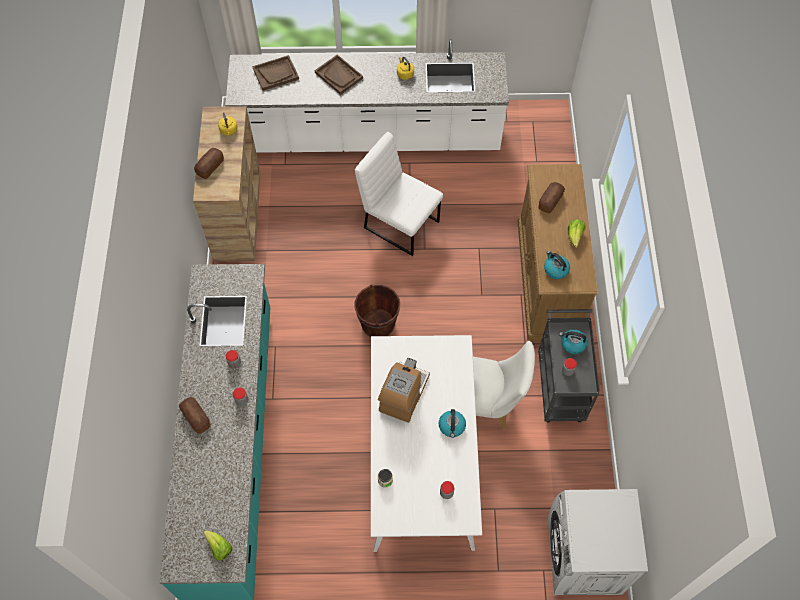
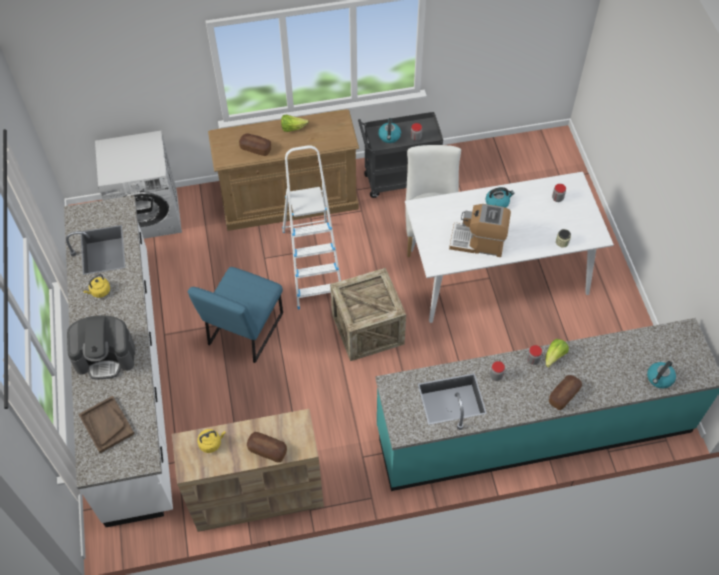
camera: 100 degrees left, 5 degrees down
(219, 548) = (676, 344): lettuce -> lettuce (554, 356)
(339, 75) = (106, 356): brown tray -> coffee machine
(378, 324) = (367, 329): brown bucket -> crate
(400, 223) = (244, 330): white chair -> blue chair
(462, 288) = (312, 265): none -> white step ladder
(555, 269) = (331, 138): kettle -> kettle (659, 378)
(583, 557) = (541, 154): white washing machine -> white washing machine (148, 217)

